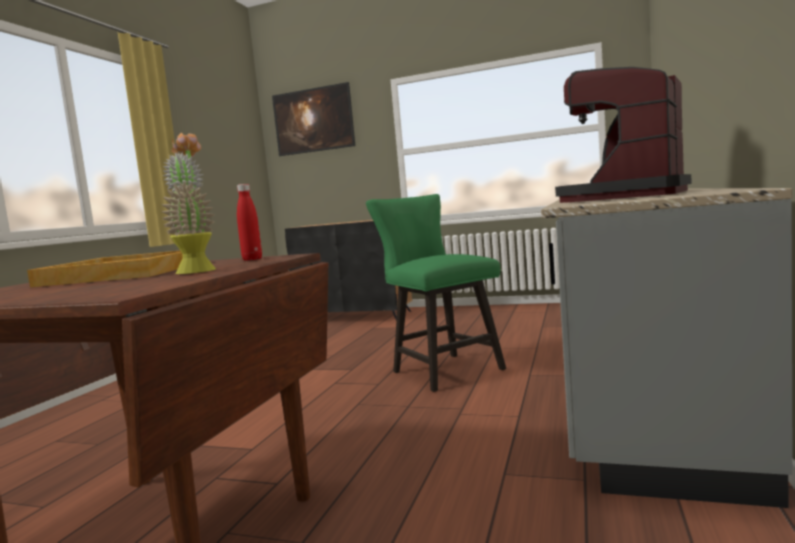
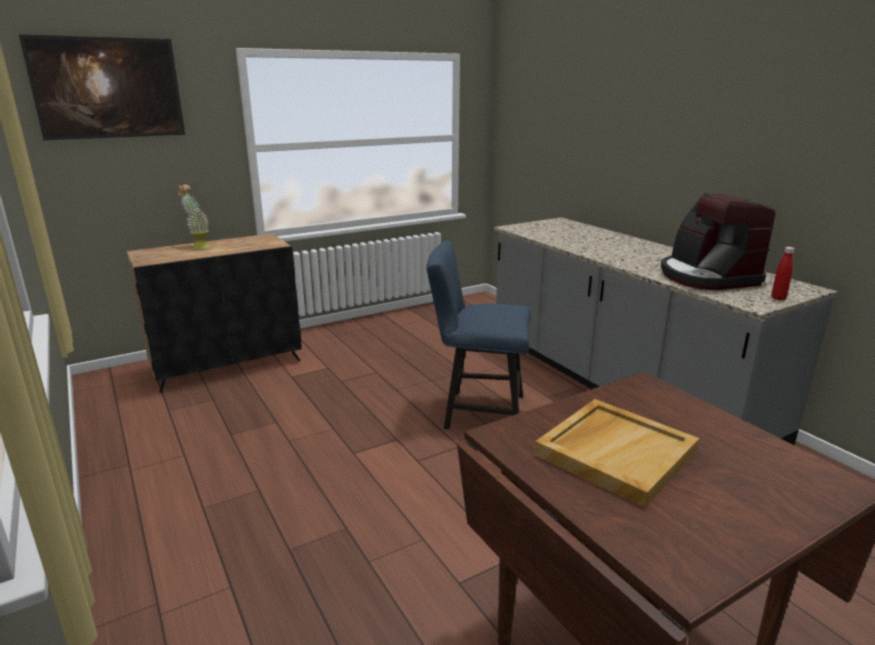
camera: 50 degrees left, 15 degrees up
(197, 270) = (693, 430): potted plant -> potted plant (198, 246)
(252, 259) = (635, 396): red bottle -> red bottle (778, 298)
(441, 369) = (477, 412): green chair -> blue chair

